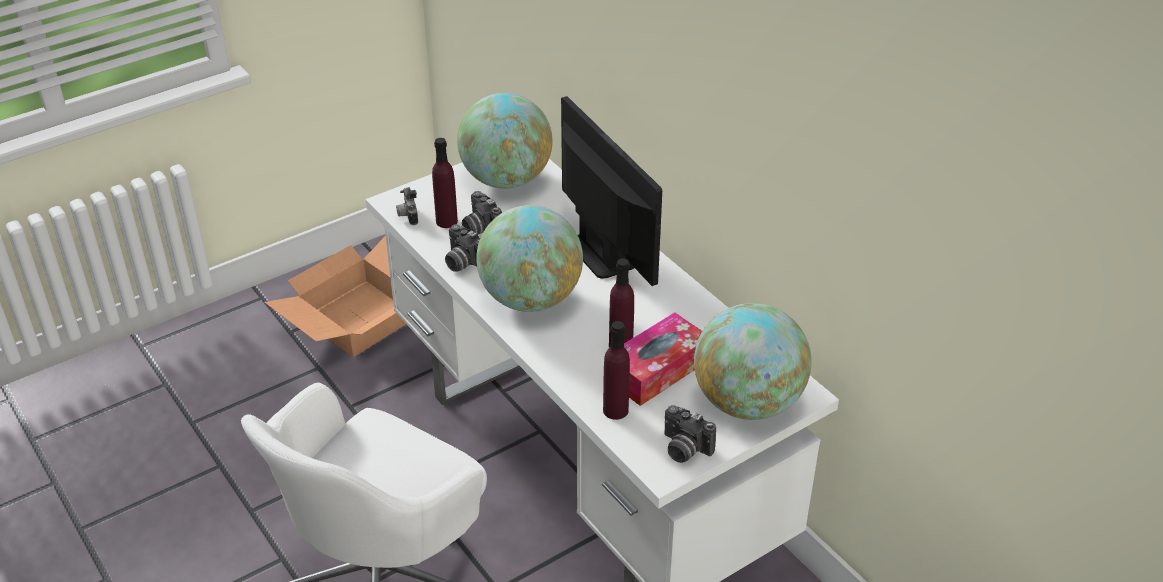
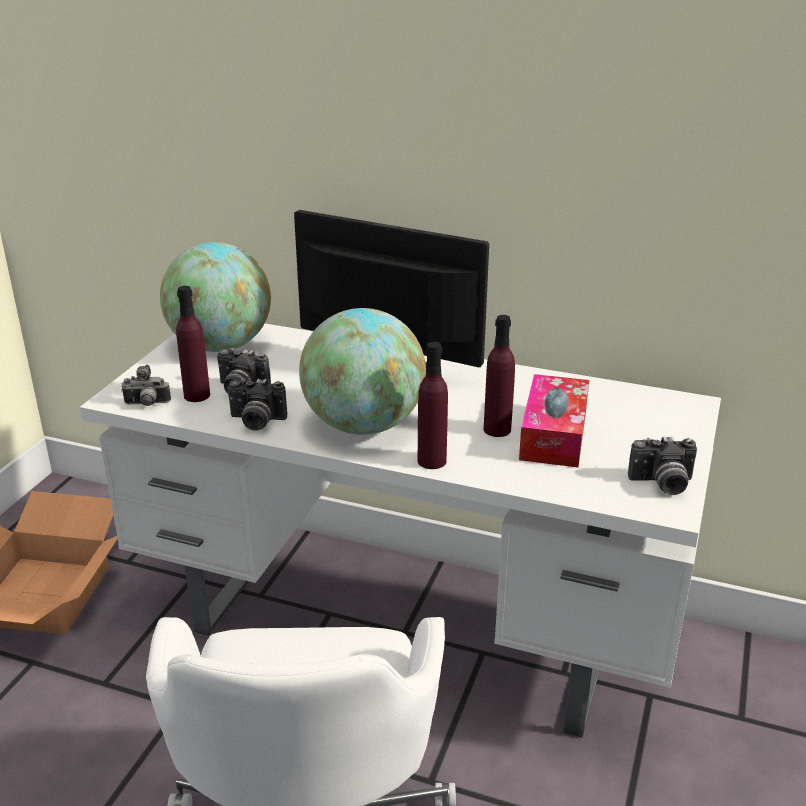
camera: 35 degrees left, 10 degrees down
(407, 216) = (147, 404): camera -> camera turned 45 degrees counterclockwise
(615, 410) = (562, 480): purple bottle -> purple bottle (432, 461)
(747, 402) = (660, 428): globe -> none

